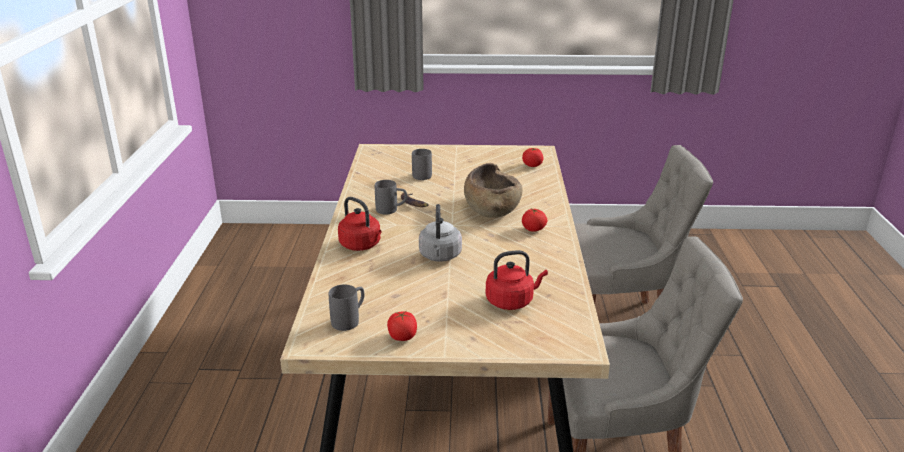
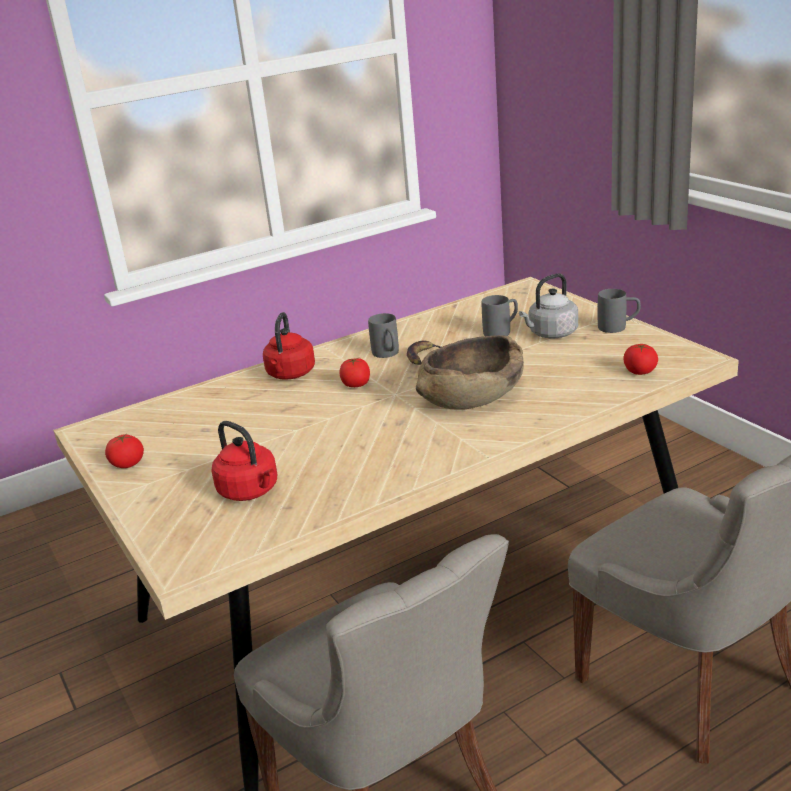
camera: 60 degrees right, 0 degrees up
(350, 320) = (139, 429): grey mug -> grey mug (618, 327)
(440, 256) = (311, 417): grey kettle -> grey kettle (551, 334)
(533, 229) = (448, 439): tomato -> tomato (356, 385)

